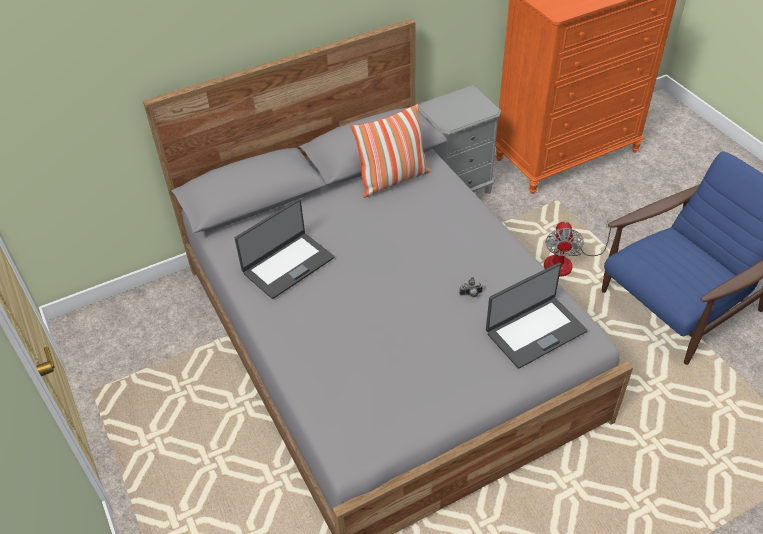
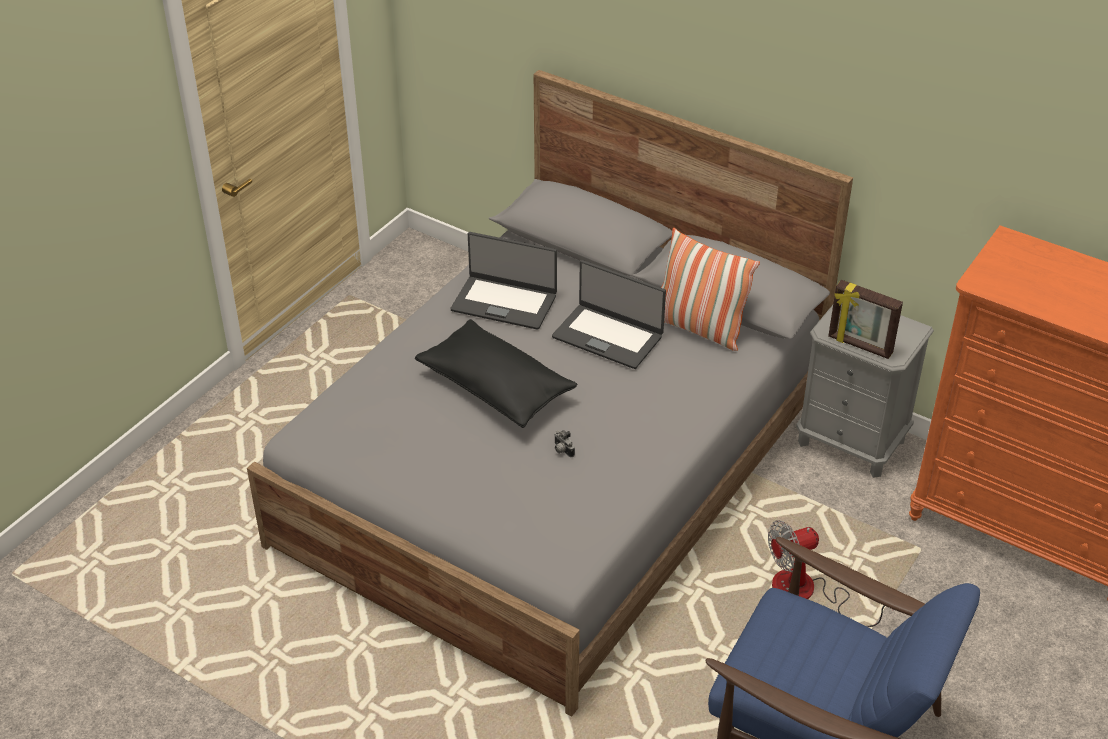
camera: 60 degrees right, 5 degrees down
(382, 305) = (495, 388): none -> black pillow
(470, 118) = (859, 346): none -> picture frame
(535, 331) = (541, 517): laptop -> laptop (608, 336)

